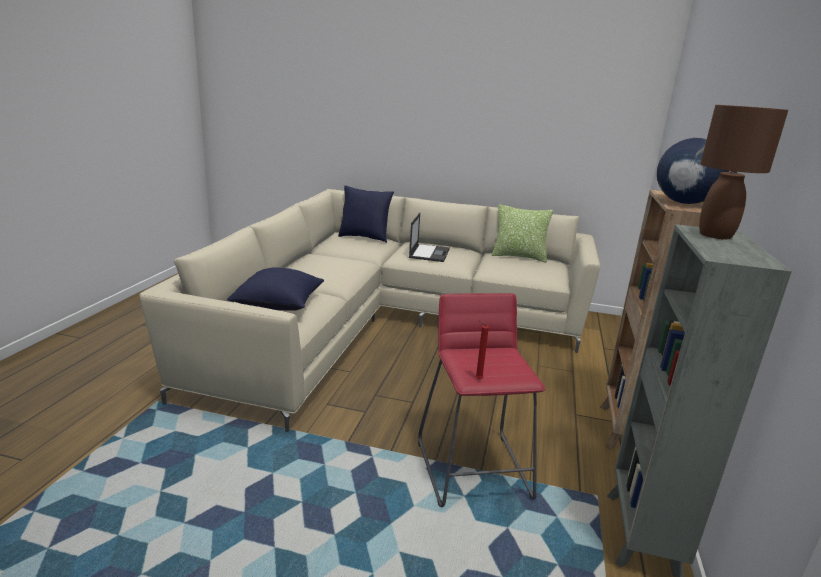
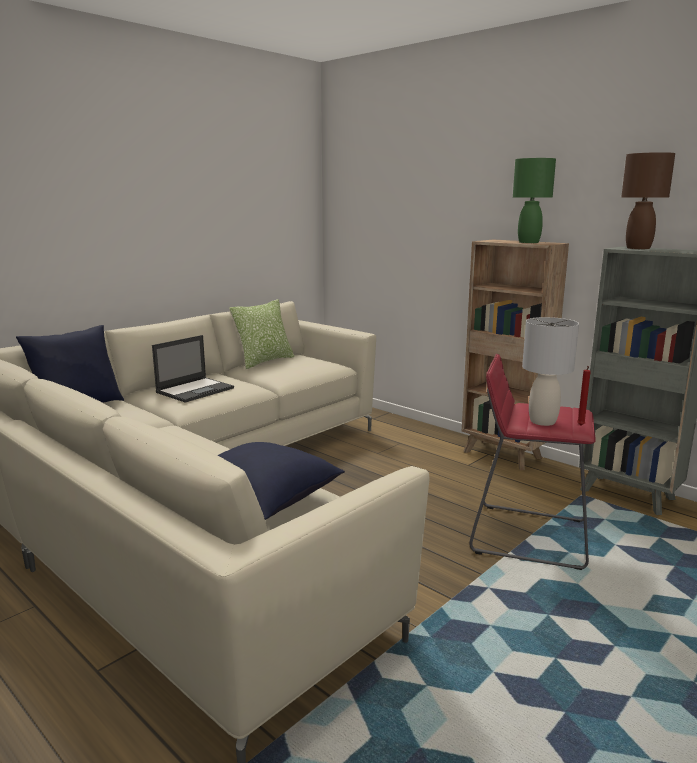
camera: 60 degrees left, 5 degrees down
(429, 253) = (195, 390): laptop -> laptop turned 90 degrees clockwise
(468, 360) = (542, 421): none -> grey table lamp
(683, 203) = (528, 242): globe -> green table lamp

